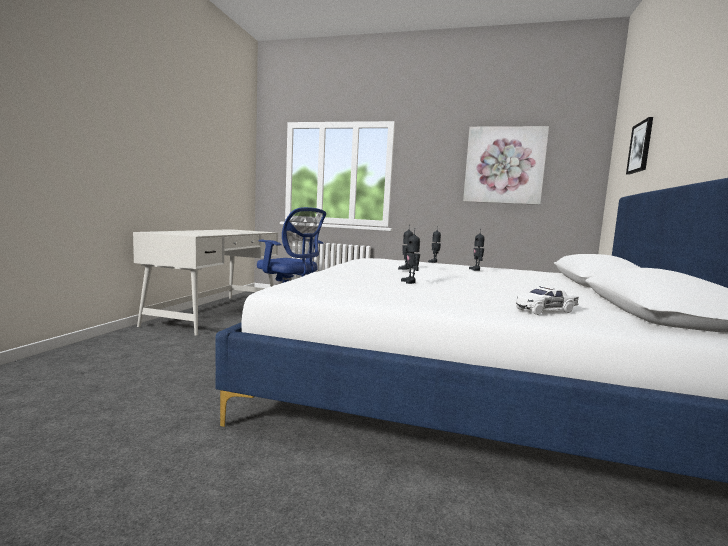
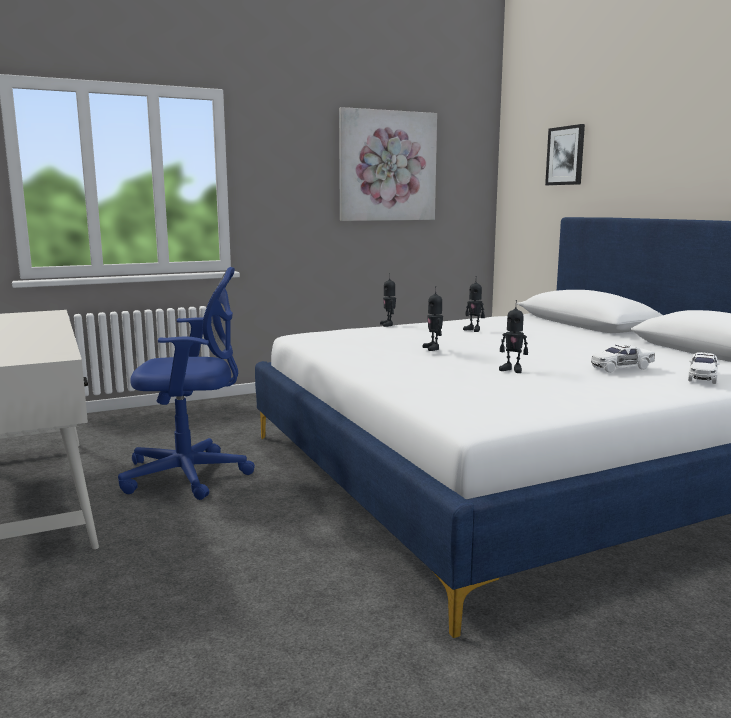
camera: 40 degrees left, 5 degrees up
(491, 294) = (621, 368): none -> white toy car

